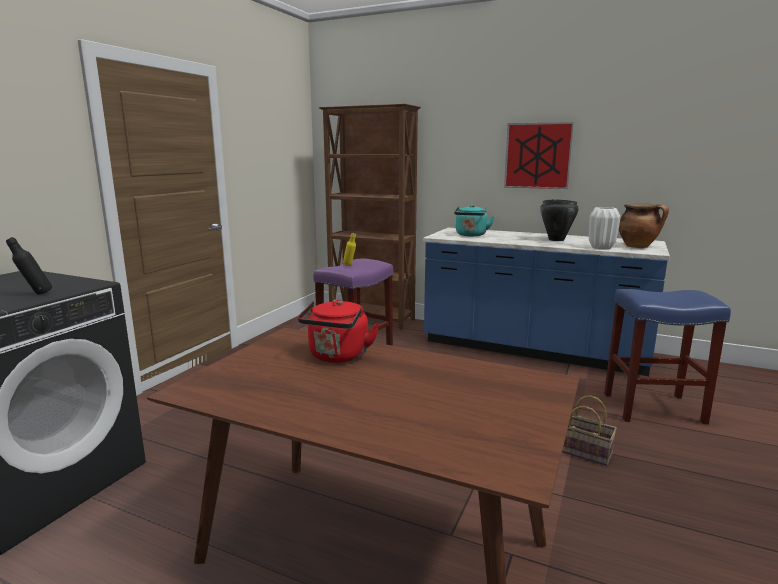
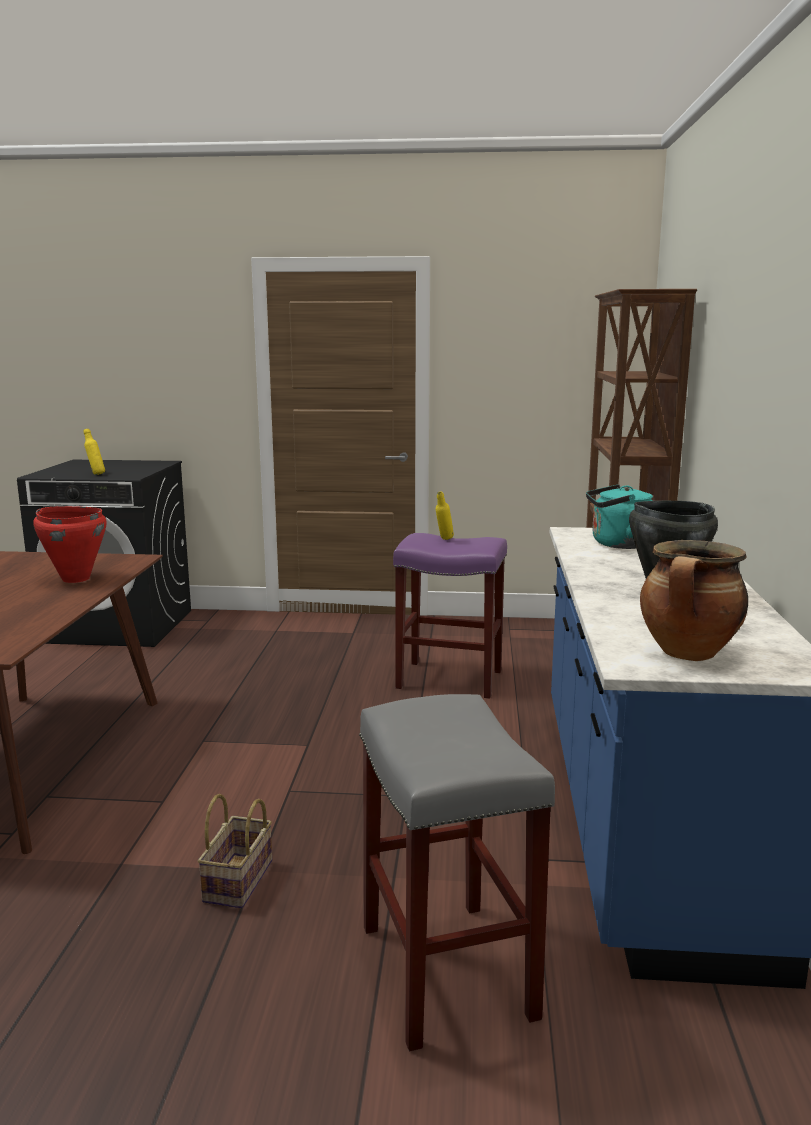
camera: 70 degrees right, 0 degrees up
(35, 295) = (95, 474): black bottle -> yellow bottle
(338, 357) = (75, 579): red kettle -> red cooking pot
(537, 156) = (767, 401): picture -> none
(601, 247) = (617, 623): white vase -> none
(654, 408) = (448, 972): blue stool -> grey stool

